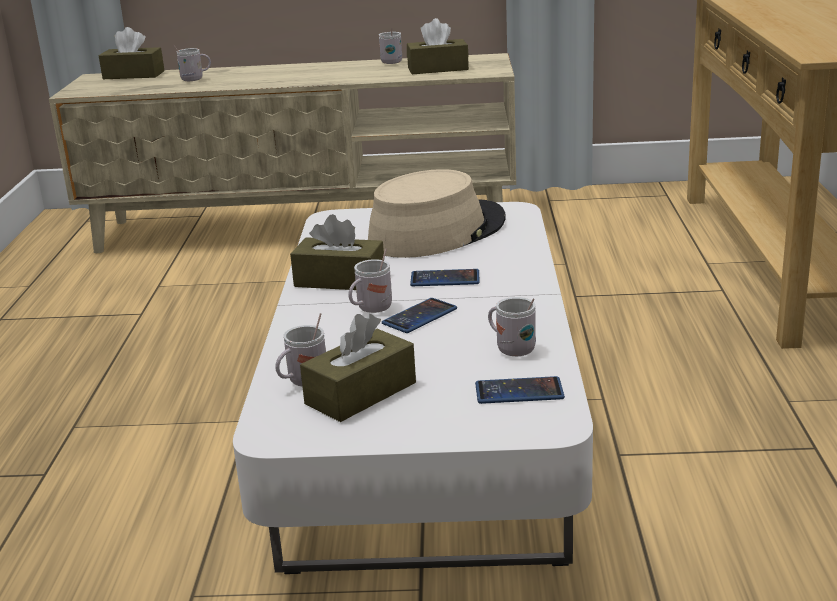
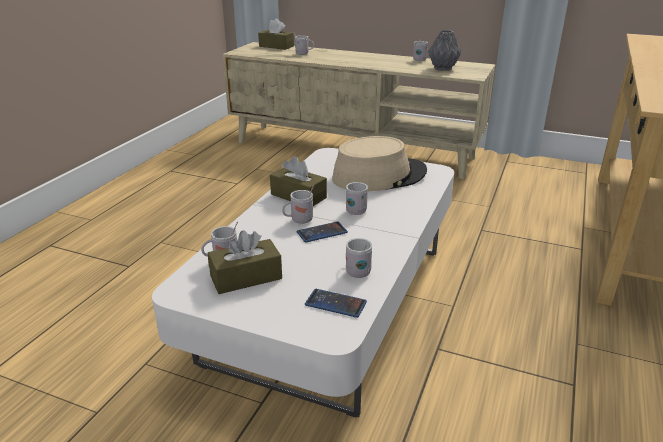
camera: 20 degrees right, 5 degrees up
(438, 69) = (442, 68): brown tissue box -> grey vase
(445, 279) = (357, 210): phone -> white mug

